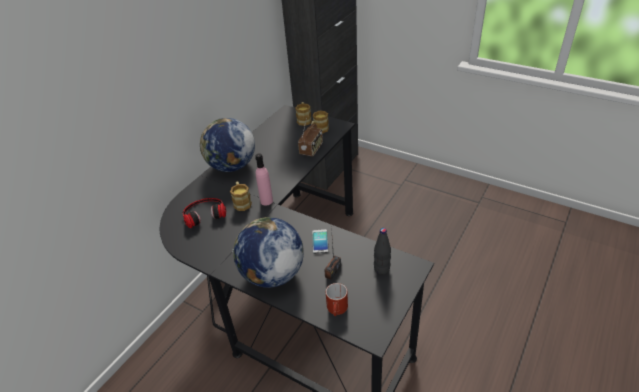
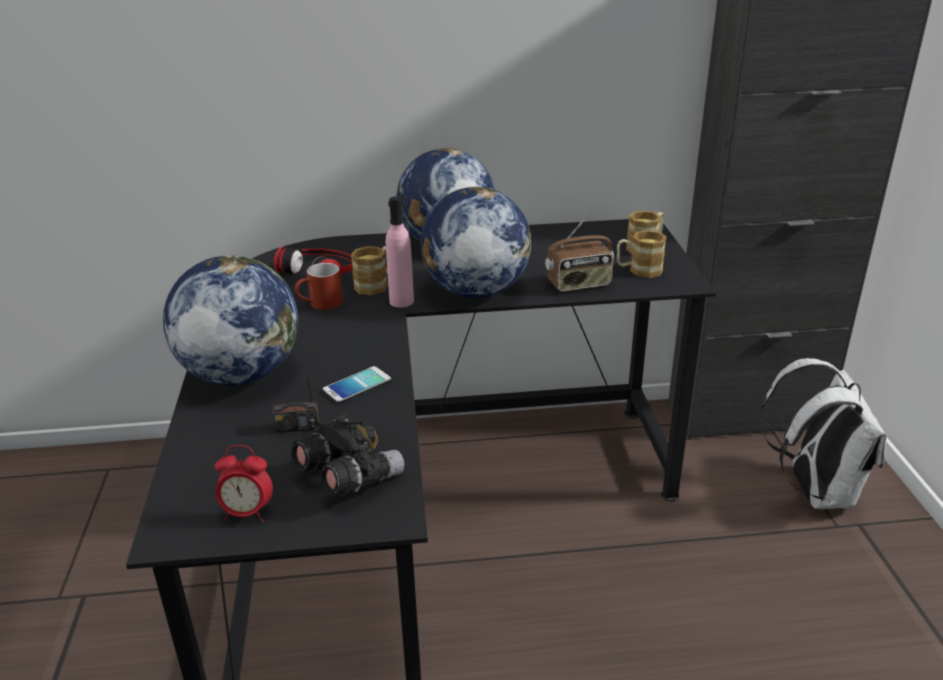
camera: 50 degrees right, 10 degrees down
(284, 177) = (475, 291): none -> globe
(337, 310) = (208, 468): red mug -> red mug (320, 304)
(379, 307) = (247, 513): none -> alarm clock
(381, 269) = (348, 477): black bottle -> black binoculars
(382, 178) = (814, 490): none -> white backpack

